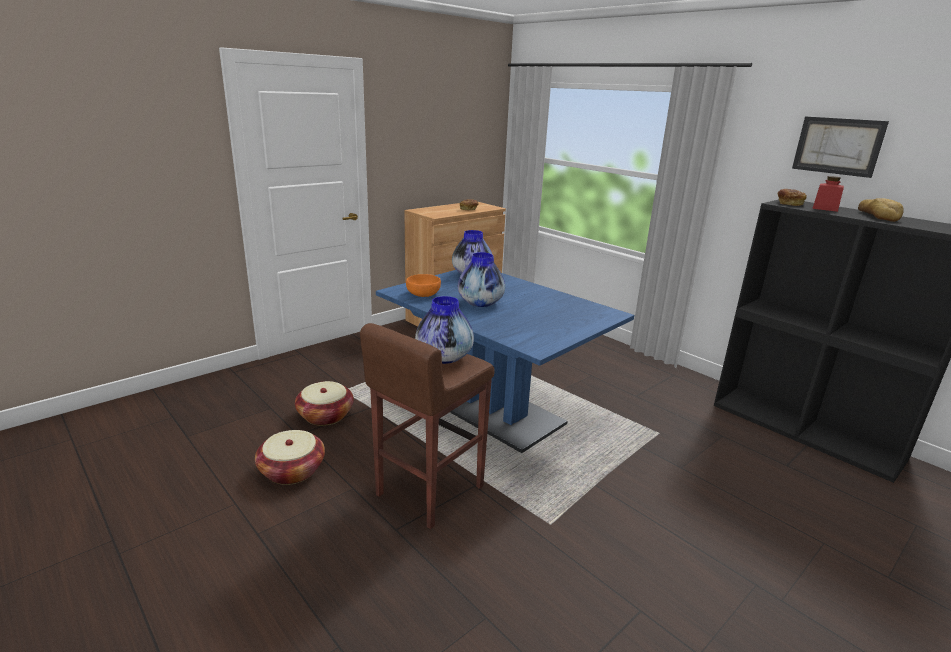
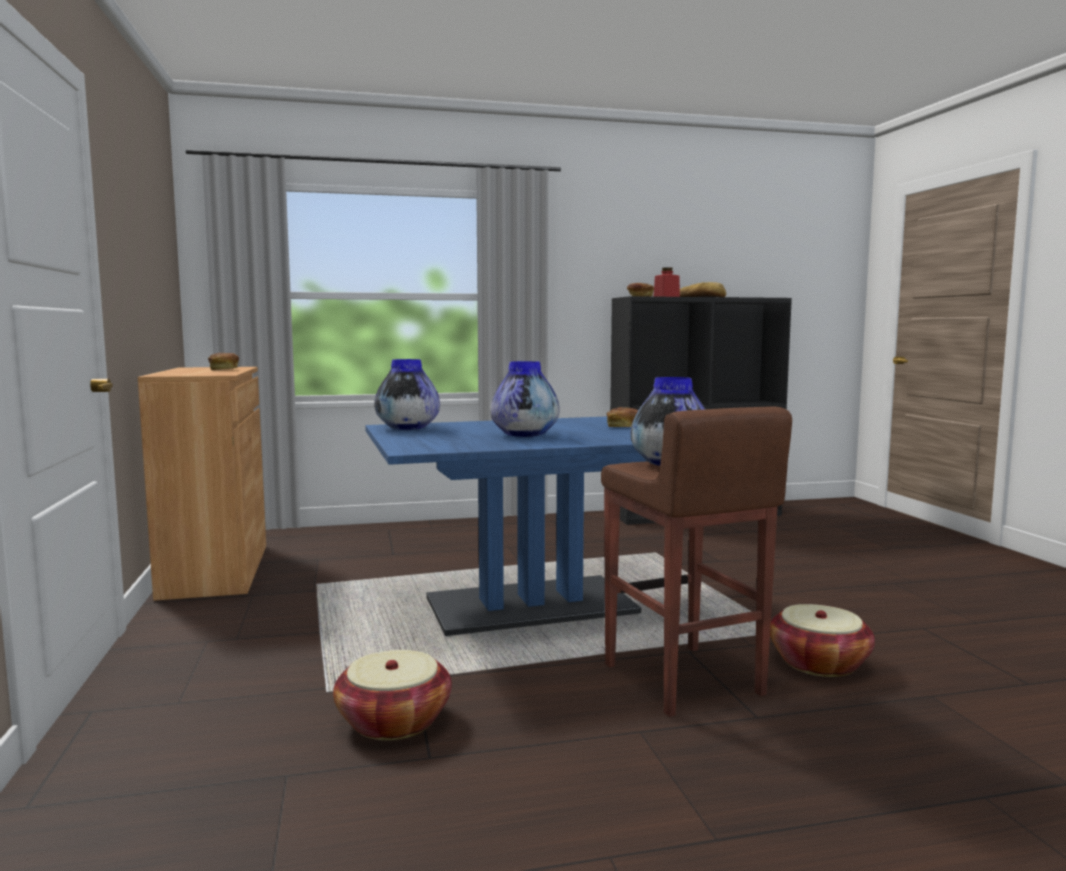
camera: 60 degrees left, 15 degrees down
(292, 471) = (548, 779): basket -> basket (819, 663)
(423, 294) = (448, 444): orange bowl -> none
(563, 321) = (623, 426): none -> bread
(837, 146) = (640, 246): picture -> none

